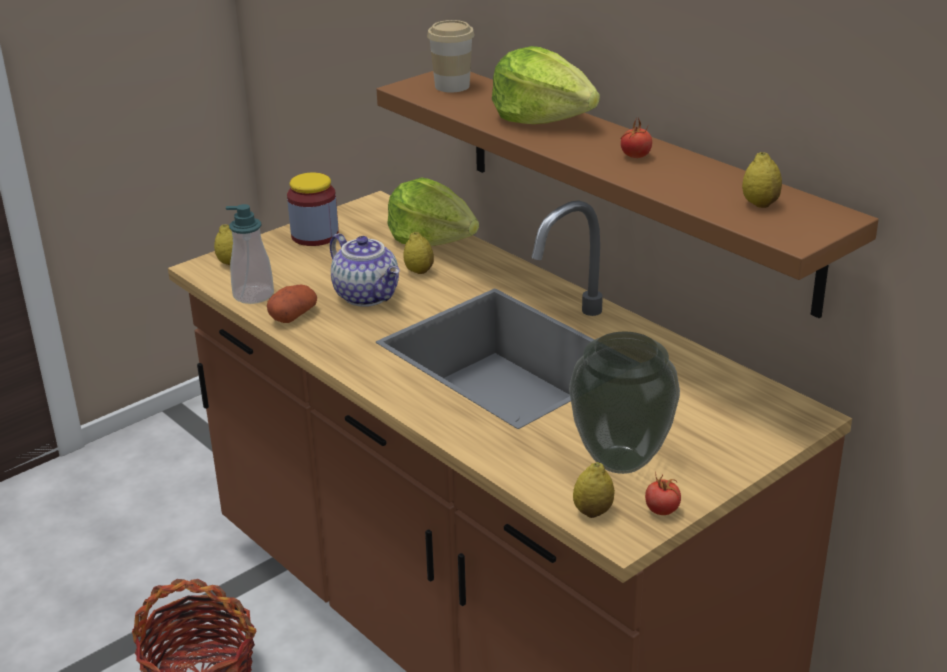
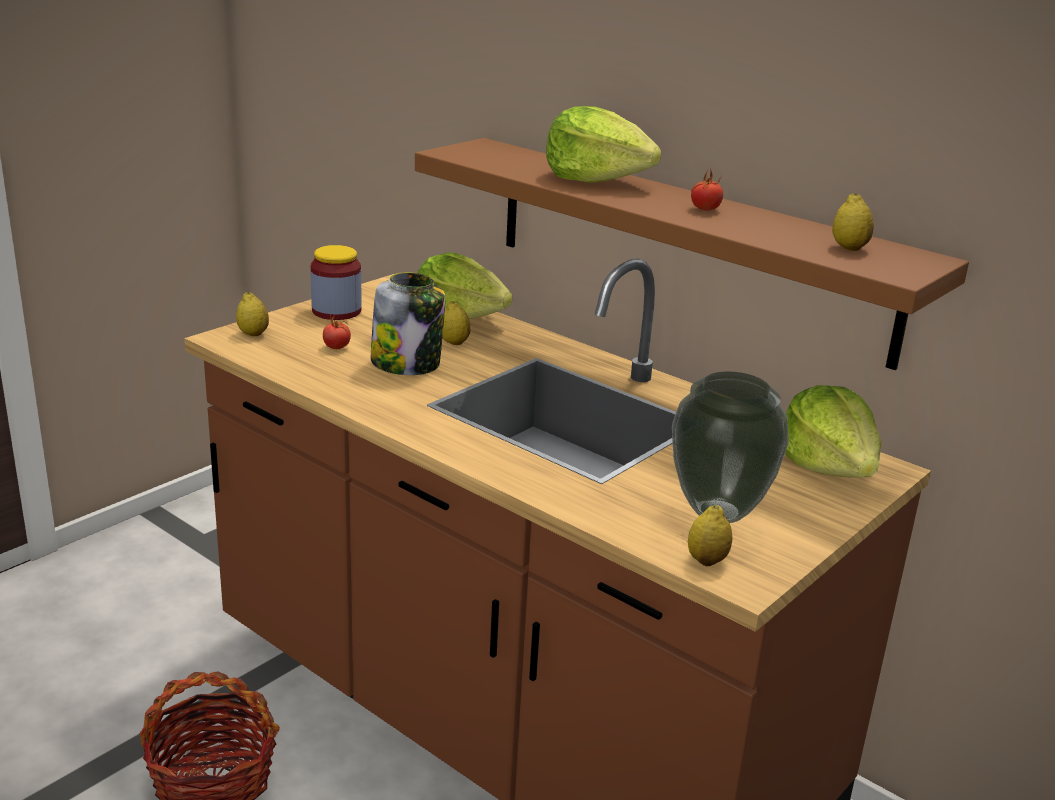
camera: 10 degrees left, 5 degrees down
(253, 295) = (284, 362): soap dispenser -> none
(293, 315) = (332, 381): potato -> none
(368, 296) = (407, 364): teapot -> jar
(452, 86) = (492, 153): cup -> none
(662, 510) = (778, 558): tomato -> tomato (336, 347)
(748, 413) = (829, 467): none -> lettuce

